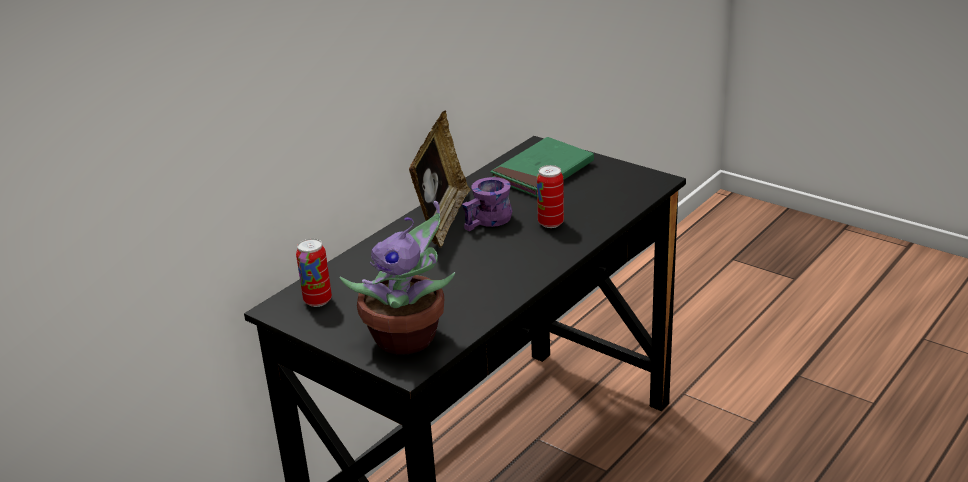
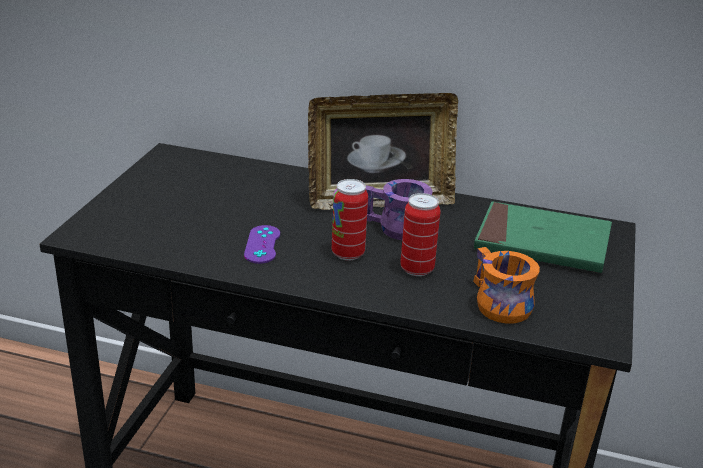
camera: 65 degrees right, 0 degrees up
(318, 301) = (188, 168): can -> can (348, 253)
(409, 339) = (132, 225): potted plant -> none
(480, 279) = (262, 244): none -> purple game controller
(607, 204) = (495, 304): none -> orange mug

